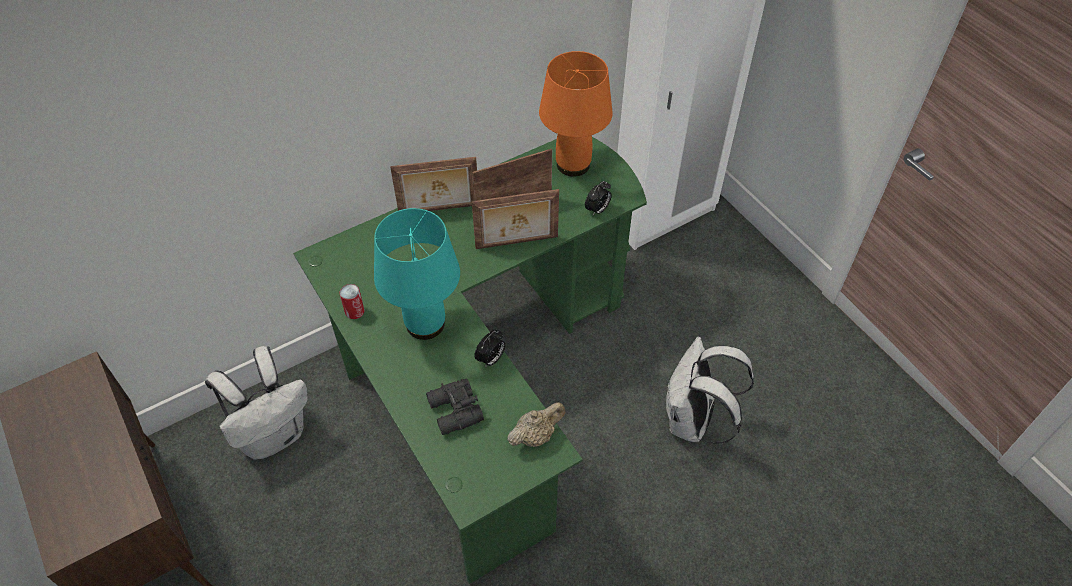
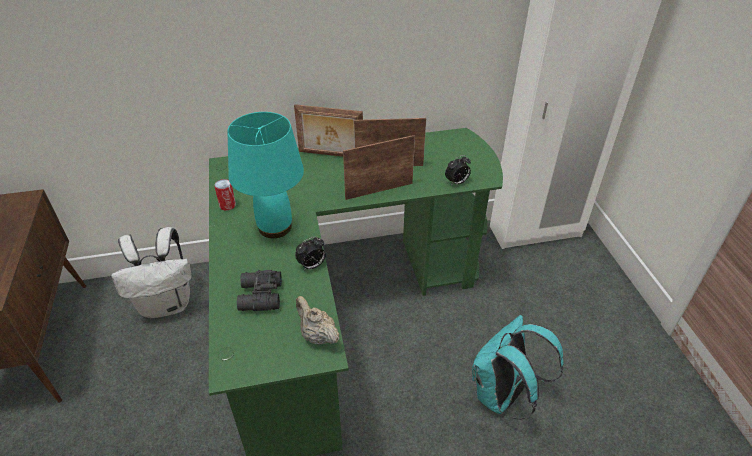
camera: 20 degrees right, 10 degrees down
(517, 243) = (378, 190): picture frame -> picture frame turned 150 degrees clockwise
(536, 435) = (317, 335): beige teapot -> beige teapot turned 120 degrees counterclockwise
(572, 164) = (451, 148): orange table lamp -> none
(693, 422) = (502, 396): white backpack -> turquoise backpack

